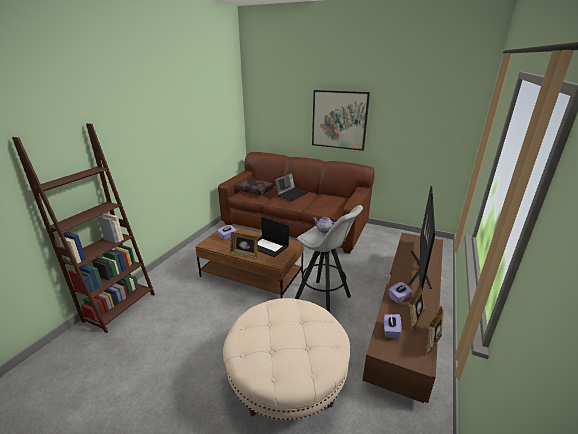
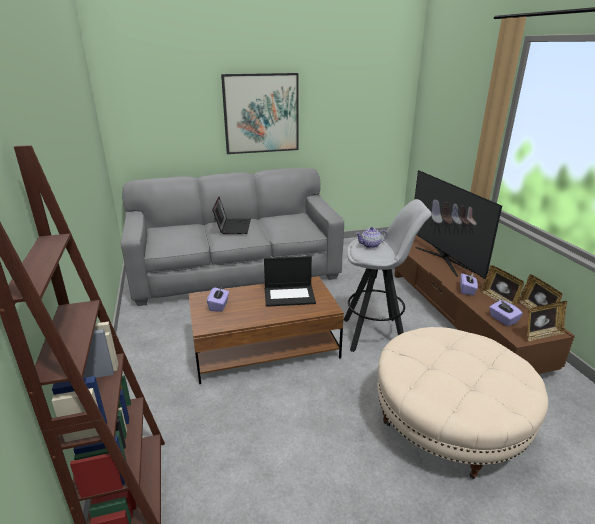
camera: 40 degrees left, 0 degrees up
(244, 254) = (277, 316): picture frame -> picture frame (541, 335)
(255, 190) = (175, 236): brown pillow -> none
(294, 225) = (235, 272): brown sofa -> grey sofa

